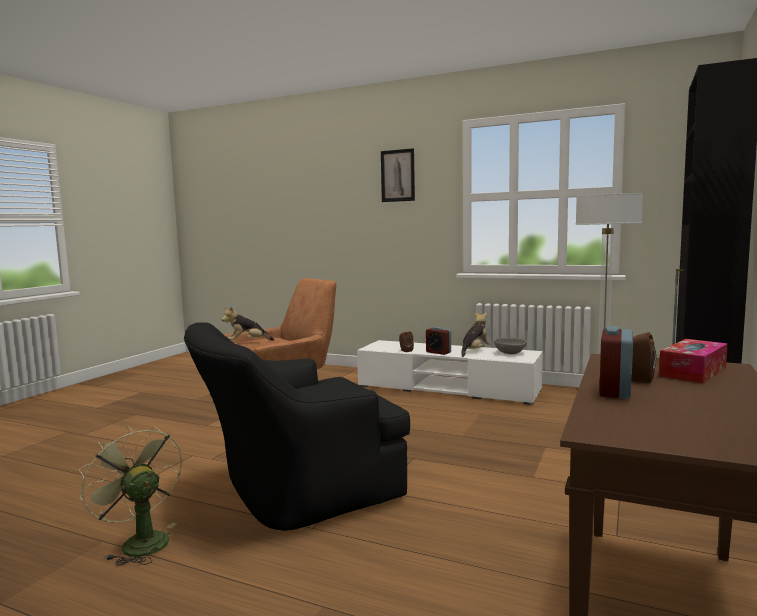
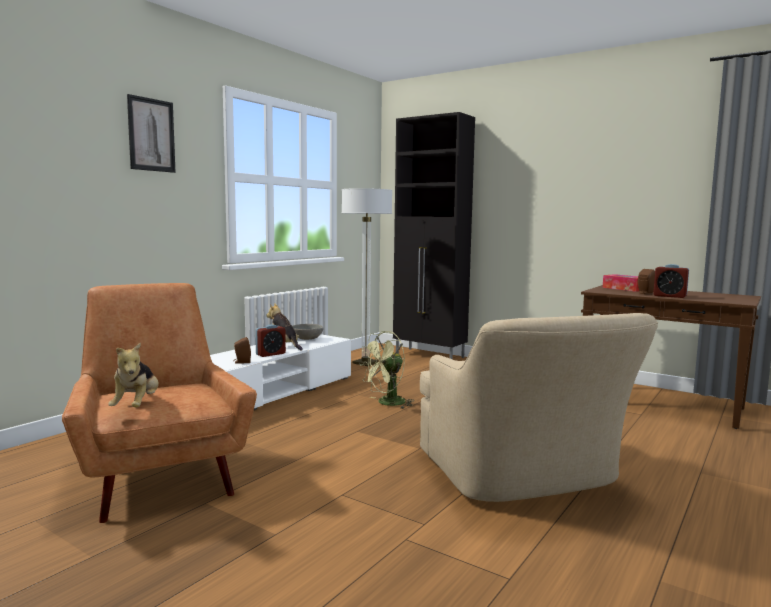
camera: 80 degrees left, 0 degrees up
(139, 542) = (652, 555): green fan -> green fan (387, 403)
(296, 490) = (523, 475): black armchair -> beige armchair

